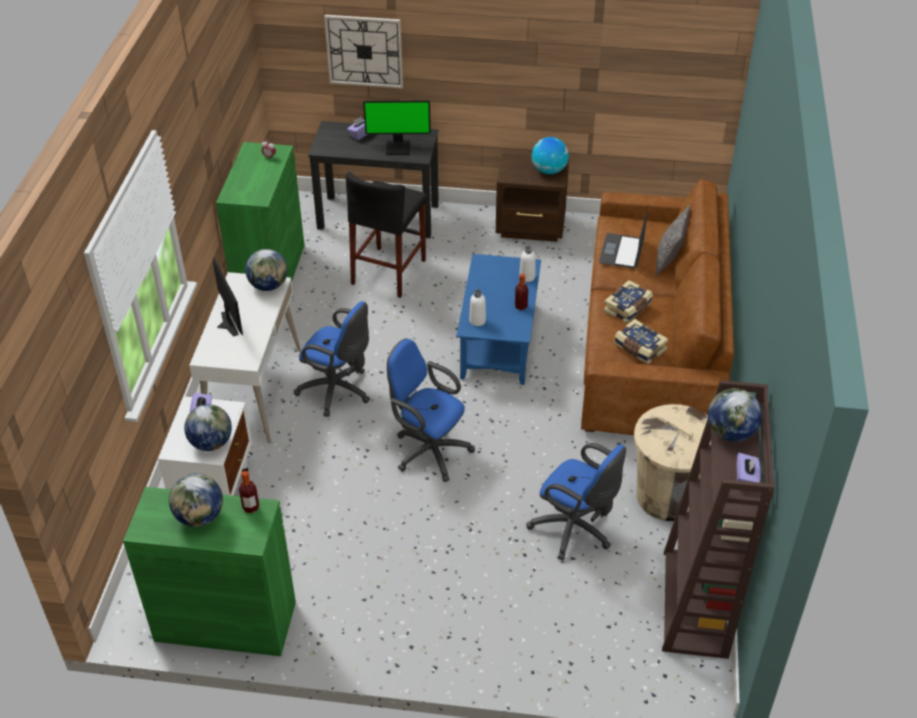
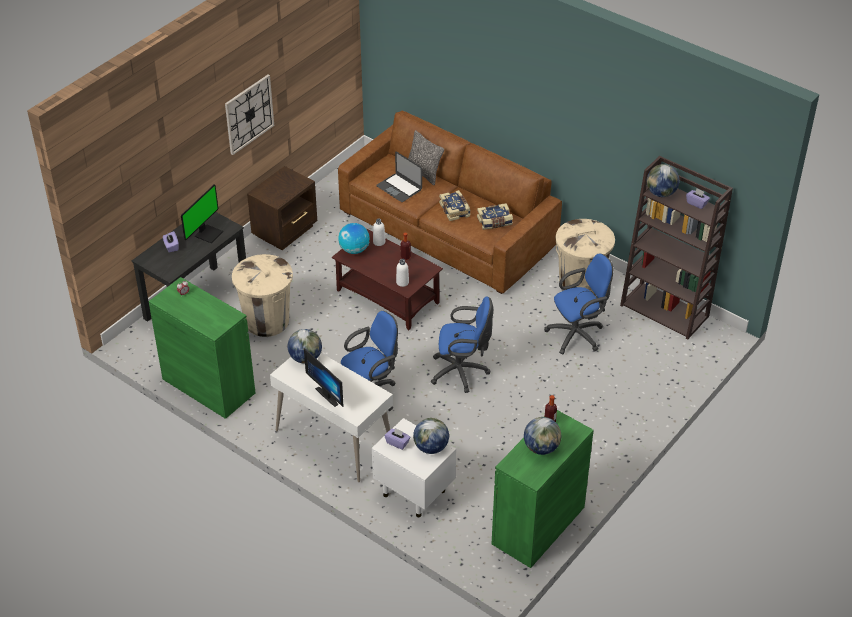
camera: 60 degrees left, 0 degrees up
(225, 325) = (329, 394): monitor -> monitor turned 135 degrees counterclockwise
(364, 51) = (151, 181): wall clock -> wall clock (249, 114)
(389, 272) = (267, 321): black stool -> beige trash can
(428, 450) = (462, 372): blue office chair -> blue office chair turned 150 degrees counterclockwise
(499, 341) = (388, 297): blue coffee table -> brown coffee table
(549, 170) = (289, 180): globe -> globe (354, 250)

